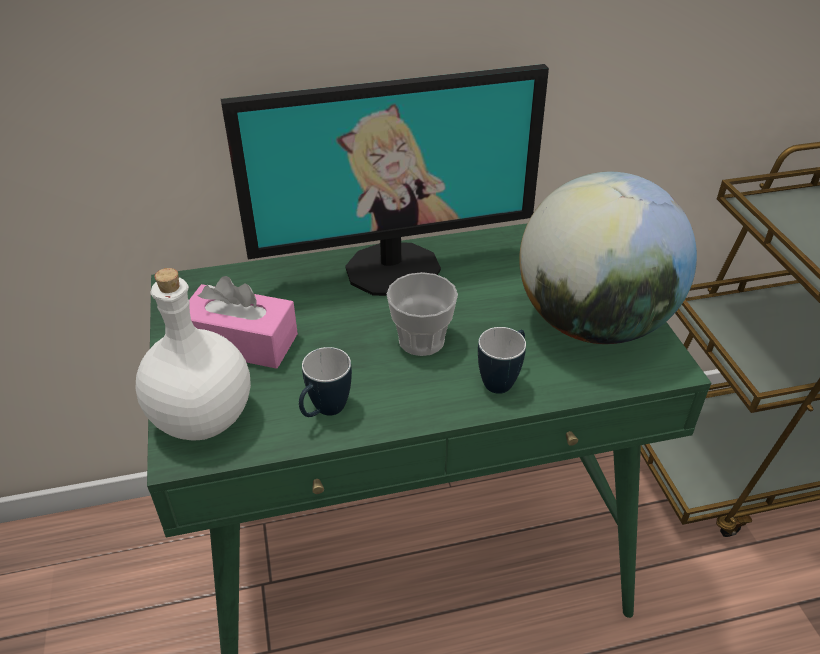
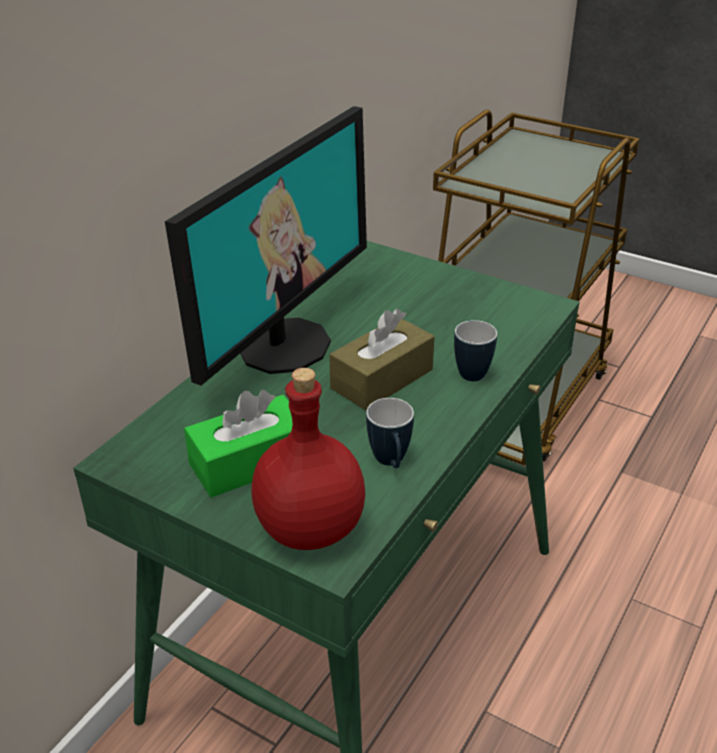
camera: 45 degrees left, 5 degrees down
(204, 419) = (312, 528): white bottle -> red bottle
(241, 342) = (250, 462): pink tissue box -> green tissue box
(421, 340) = (382, 379): cup -> brown tissue box
(592, 323) = (470, 305): globe -> none

